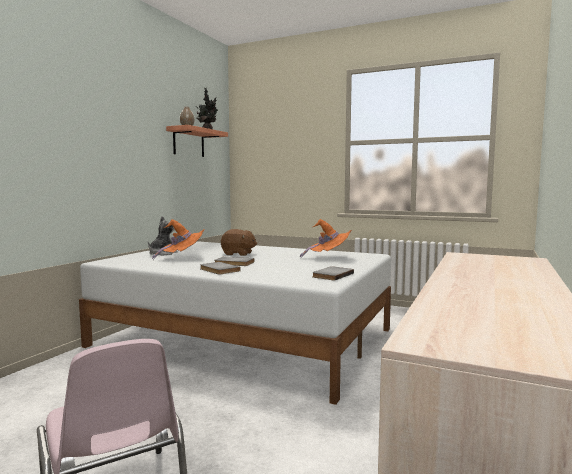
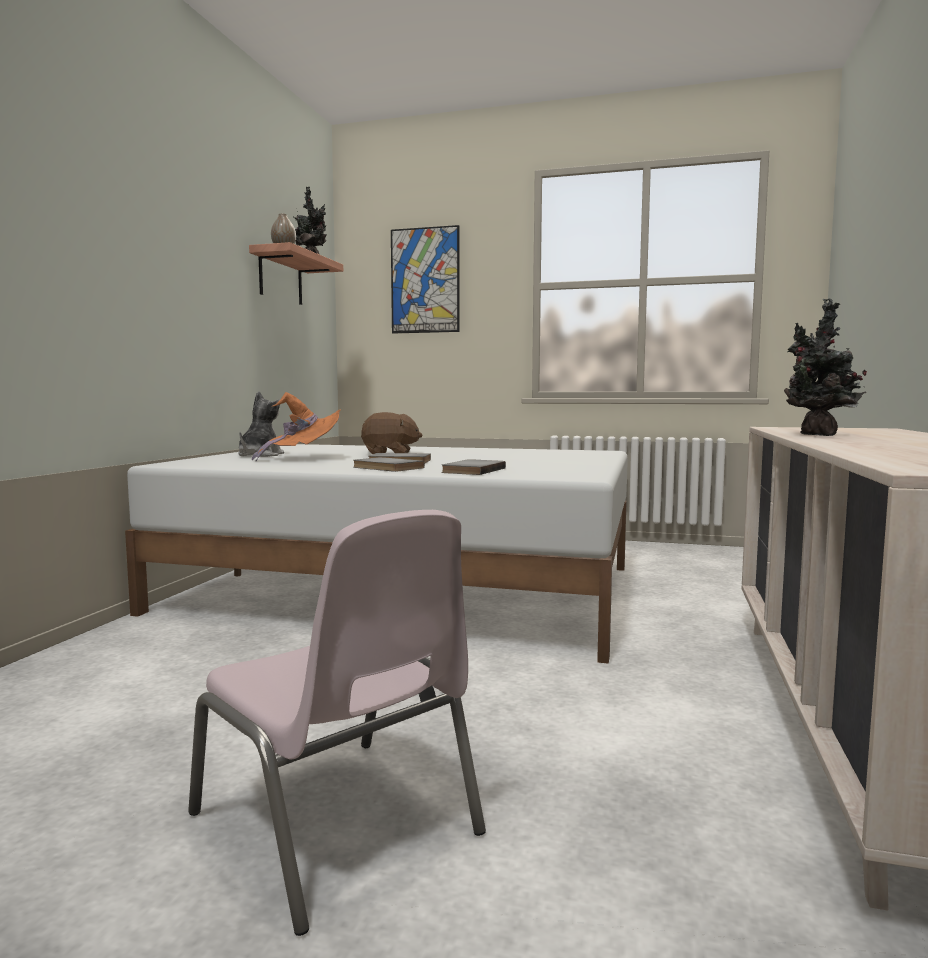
camera: 10 degrees left, 0 degrees up
(280, 139) = (425, 280): none -> picture
(328, 258) = (540, 454): orange hat -> none
(331, 275) = (575, 468): grey book -> grey book (471, 470)
(462, 271) = (818, 435): none -> potted plant

